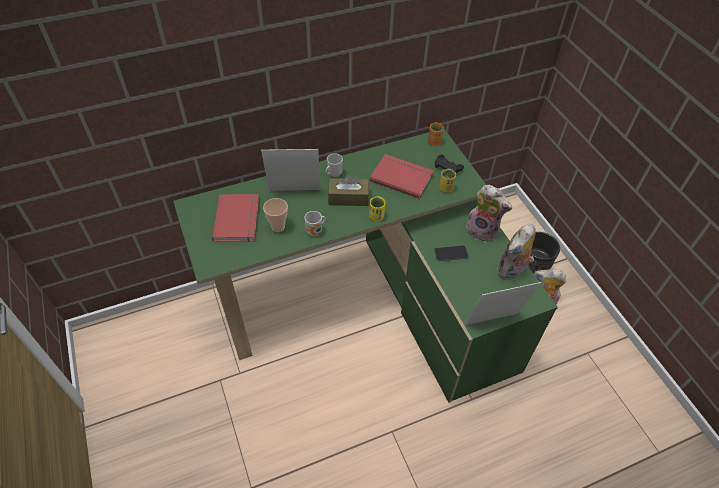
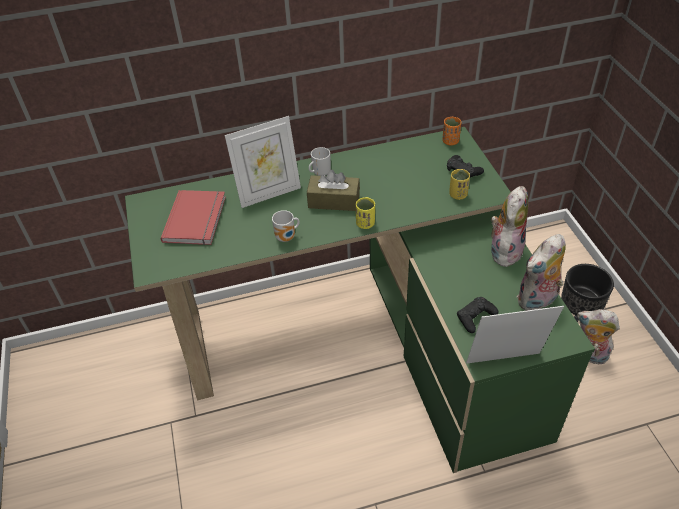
camera: 10 degrees right, 5 degrees down
(278, 227) = (242, 230): cup -> none
(294, 194) = (269, 194): picture frame -> picture frame turned 150 degrees clockwise
(401, 176) = (404, 179): red book -> none
(451, 253) = (459, 275): phone -> none
(467, 287) = (475, 317): none -> black game controller
(483, 231) = (504, 250): plush toy -> plush toy turned 105 degrees counterclockwise

